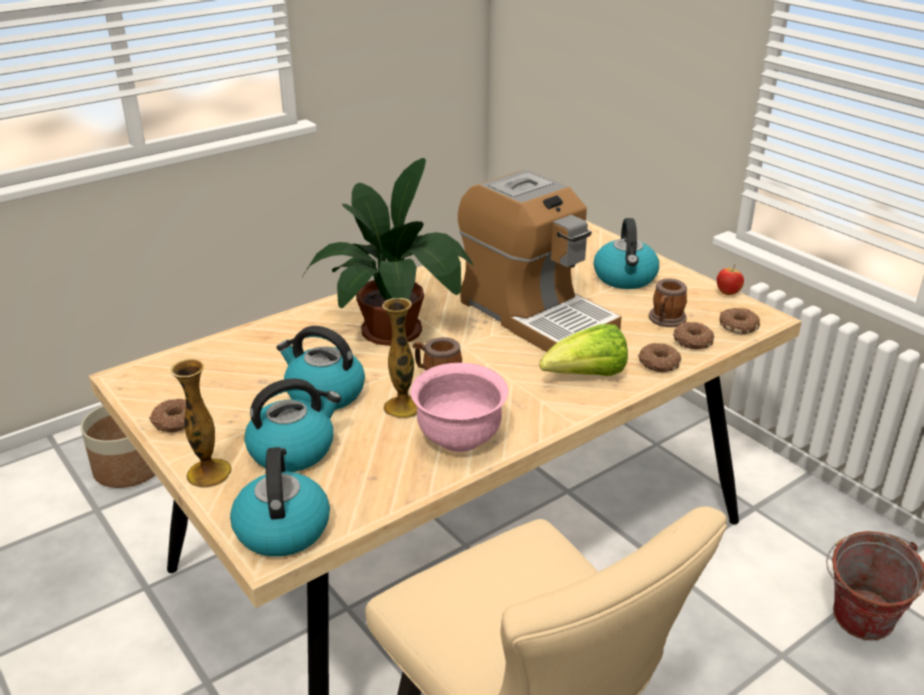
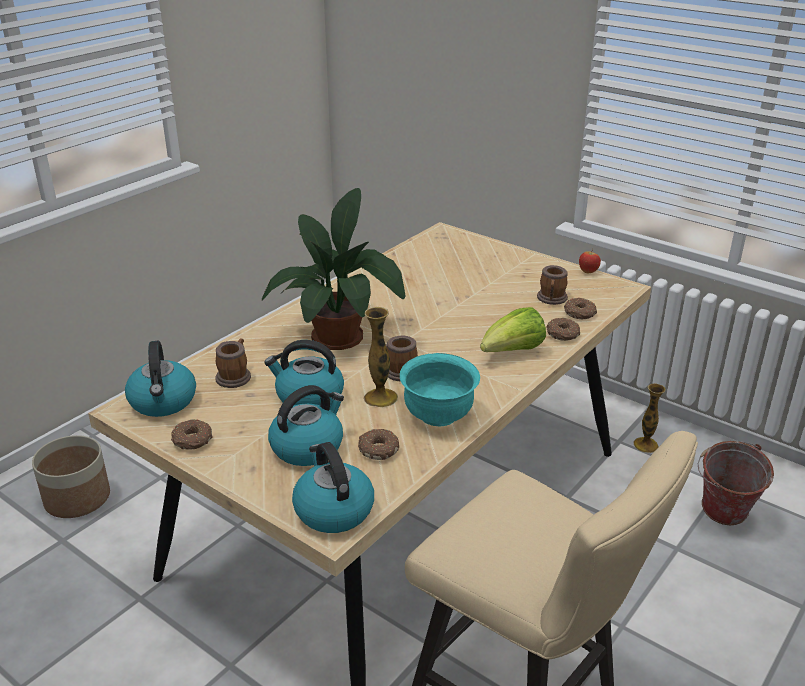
camera: 15 degrees left, 0 degrees up
(209, 473) = (246, 477): vase -> vase (645, 445)
(258, 358) = (235, 376): none -> mug
(459, 438) = (438, 416): pink bowl -> turquoise bowl
(535, 314) = (448, 308): coffee machine -> none
(625, 278) = (505, 269): kettle -> kettle (163, 402)
(737, 326) = (607, 297): donut -> donut (378, 449)

